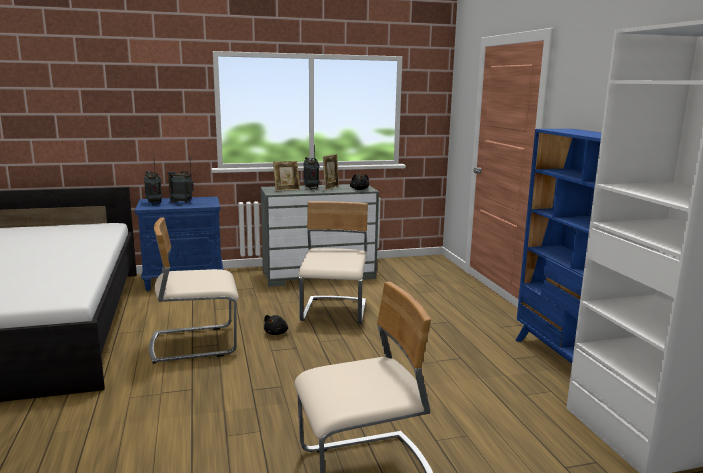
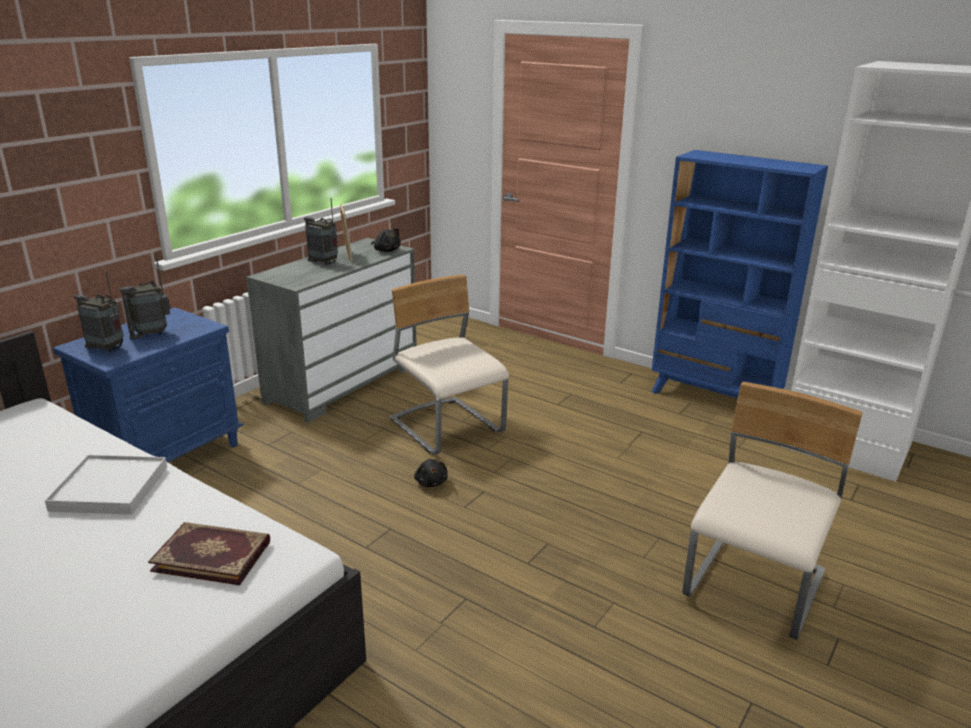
camera: 40 degrees left, 10 degrees up
(46, 286) = (212, 555): none -> book
(71, 255) = (109, 488): none -> white tray
(194, 343) = (361, 542): beige chair -> none
(286, 189) = (298, 273): picture frame -> none

